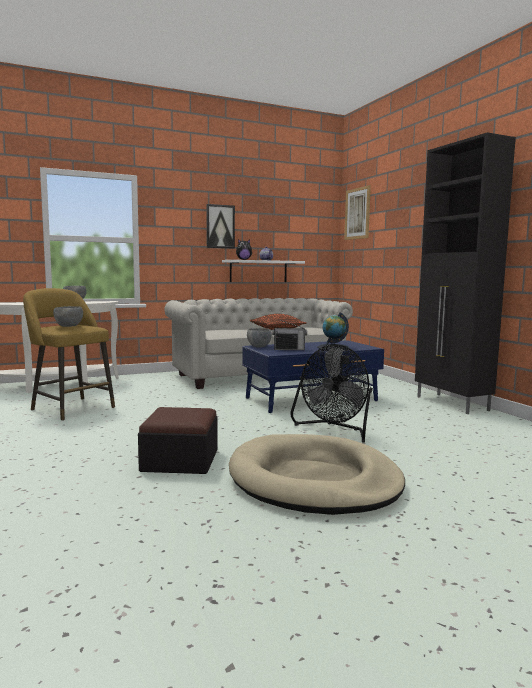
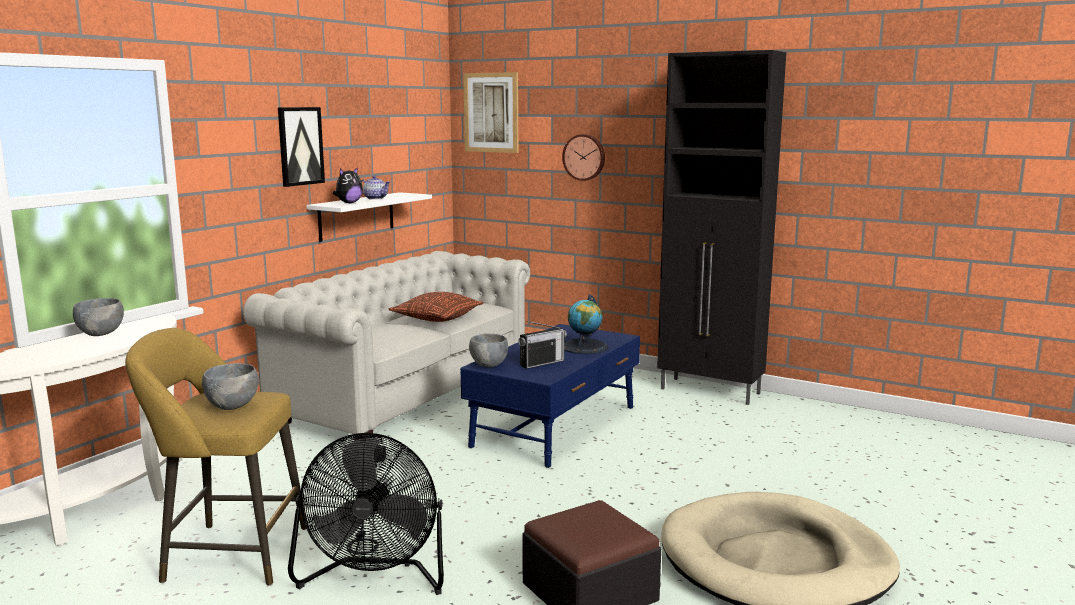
camera: 35 degrees left, 5 degrees up
(334, 428) = (663, 471): black fan -> black fan (371, 574)
(399, 236) = (584, 157): none -> wall clock

